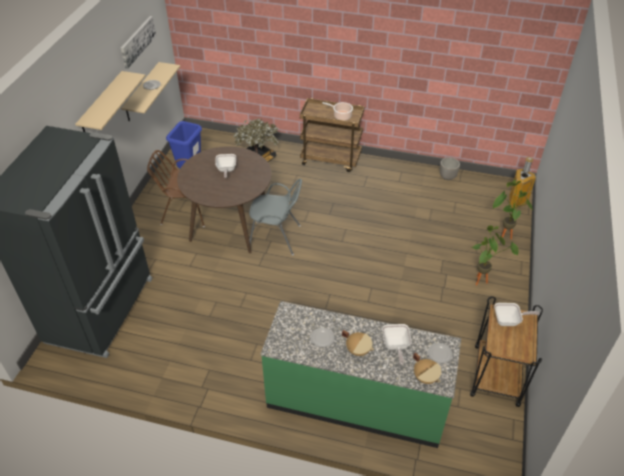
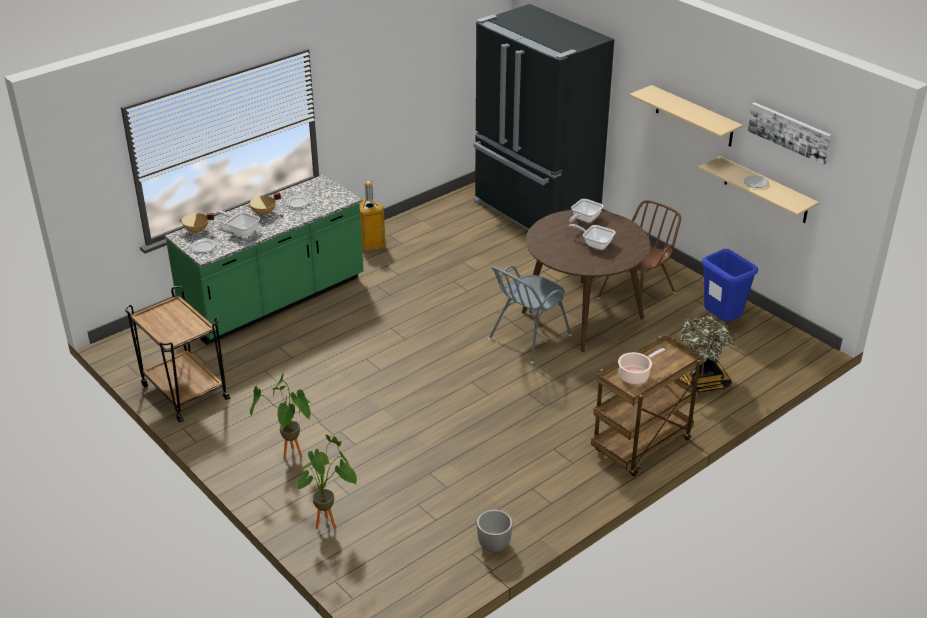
camera: 125 degrees right, 10 degrees down
(509, 321) = (185, 329): frying pan -> frying pan (584, 219)
(516, 203) = (368, 584): trash can -> trash can (371, 244)

